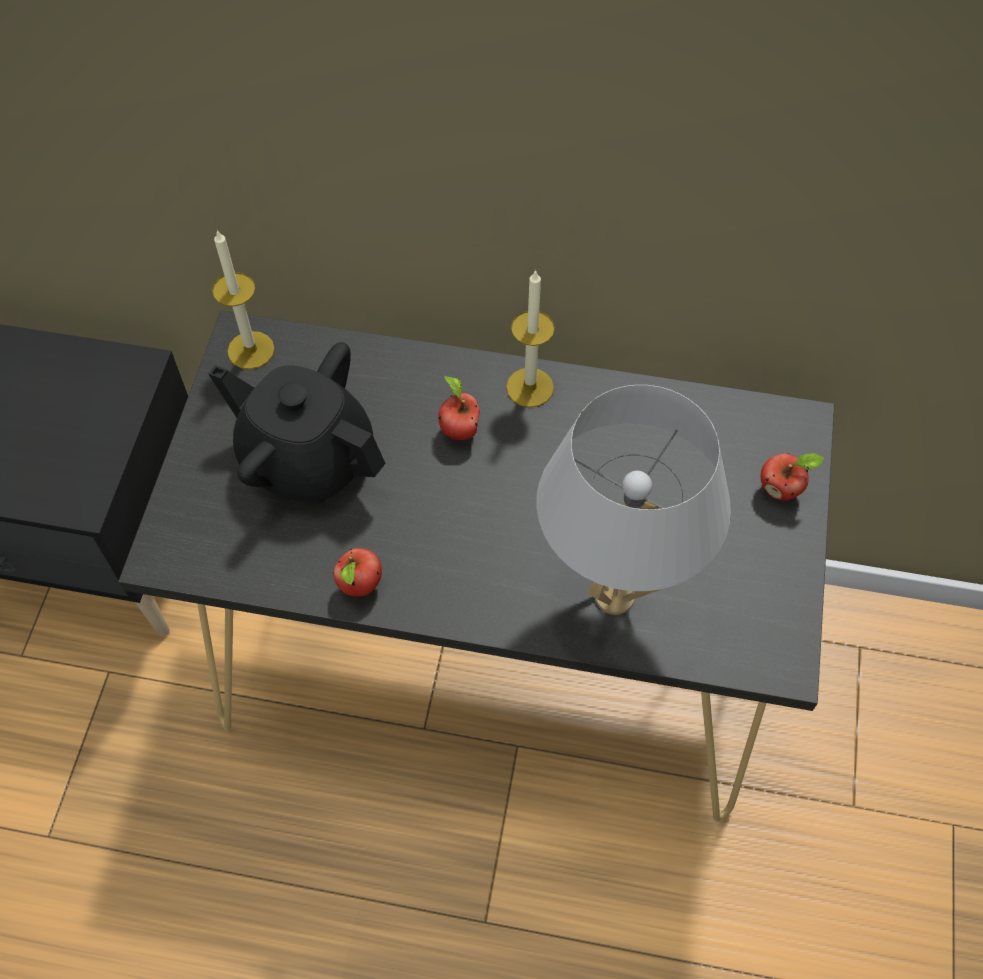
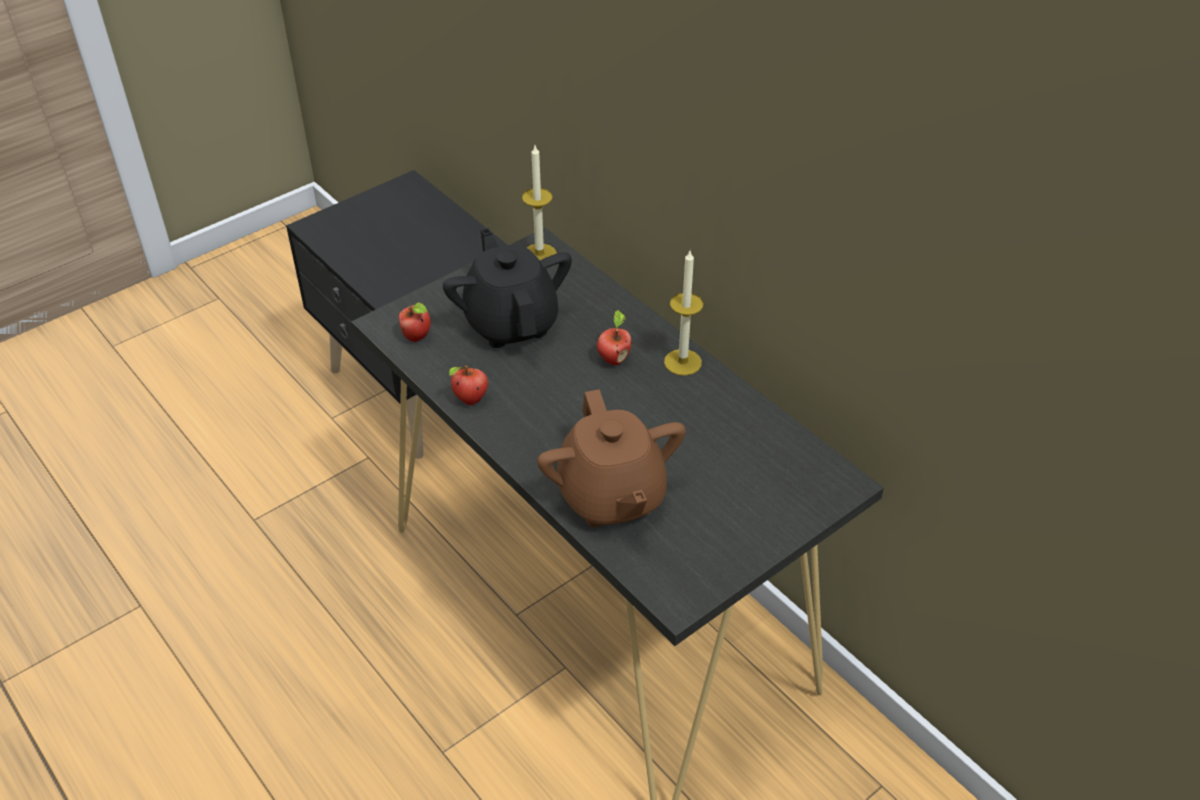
camera: 40 degrees right, 15 degrees down
(615, 595) = (611, 496): white table lamp -> brown teapot
(781, 490) = (787, 510): apple -> apple (418, 337)

